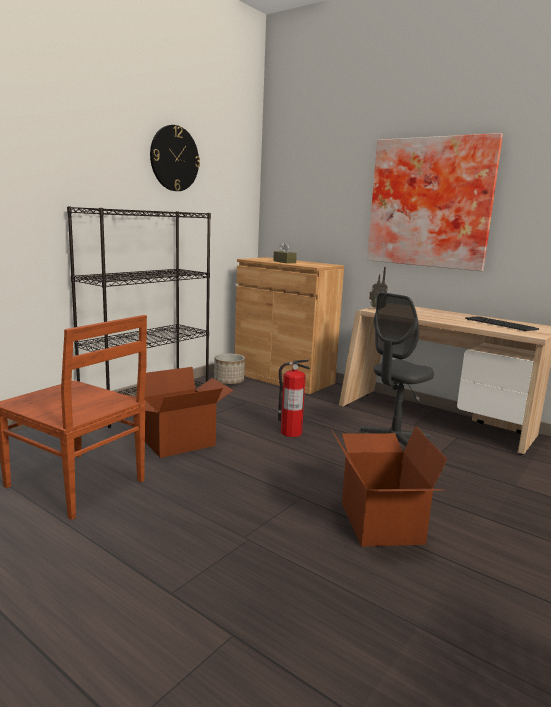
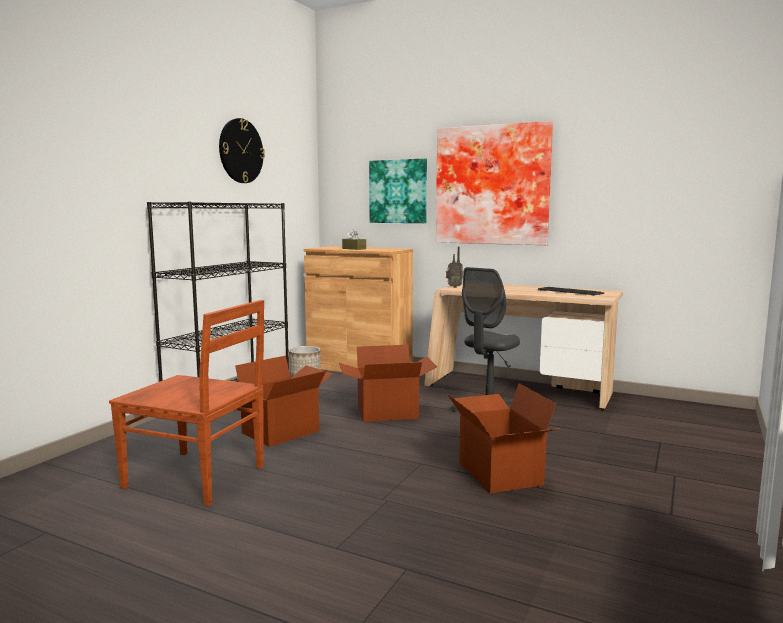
camera: 10 degrees left, 5 degrees down
(290, 432) = (387, 413): fire extinguisher -> cardboard box
(334, 205) = (398, 191): none -> picture

